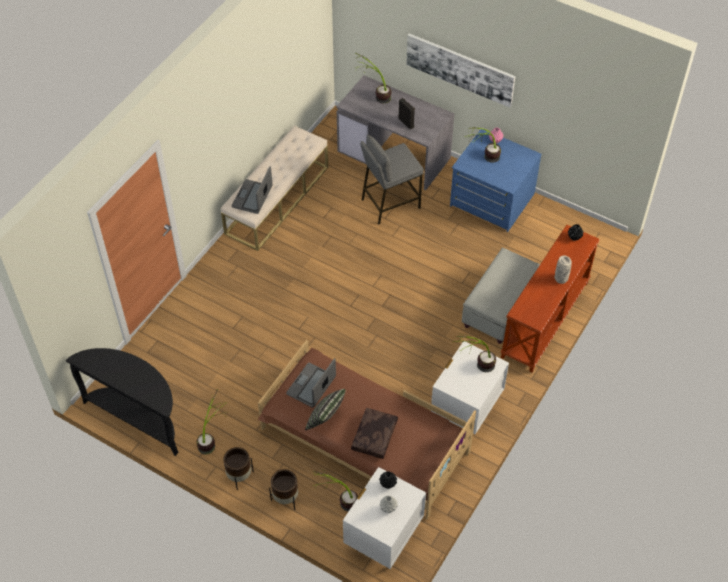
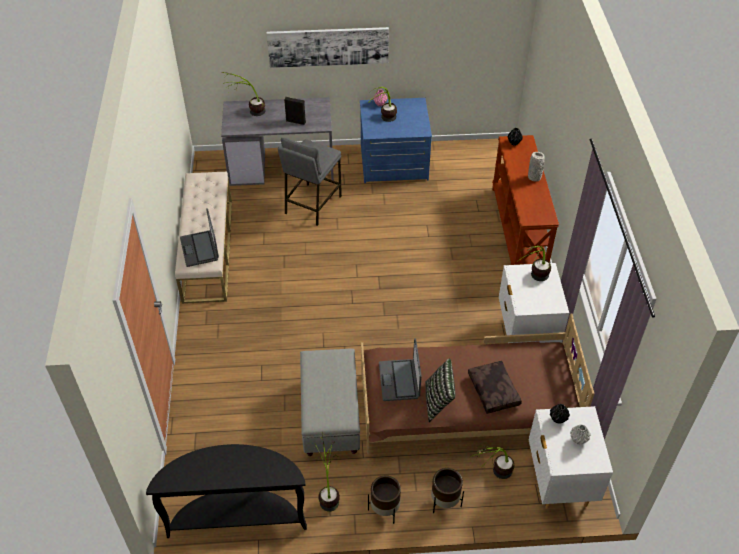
camera: 35 degrees left, 5 degrees down
(500, 309) = (476, 240): grey ottoman -> grey ottoman (330, 416)

